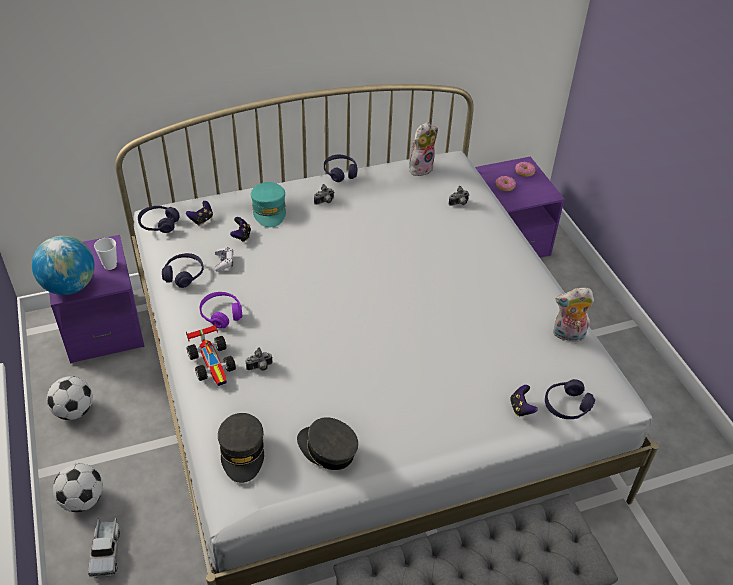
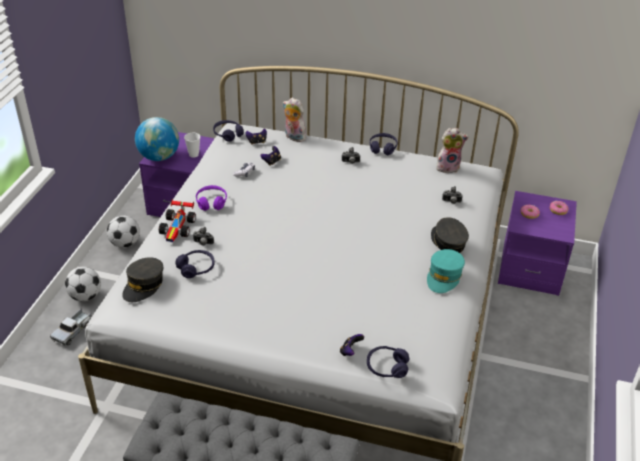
camera: 35 degrees right, 5 degrees down
(184, 275) = (213, 170): purple headphones -> purple headphones (196, 268)
(269, 210) = (306, 153): turquoise cap -> turquoise cap (444, 276)
(327, 449) = (194, 309): grey cap -> grey cap (447, 241)
(568, 335) = (441, 324): plush toy -> plush toy (293, 137)

